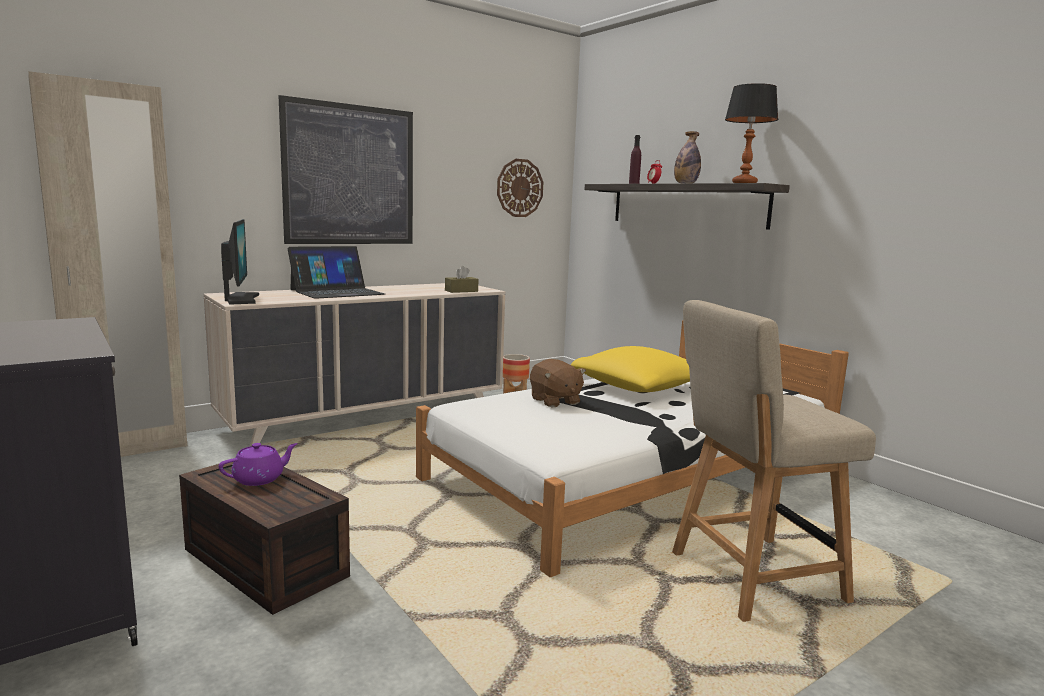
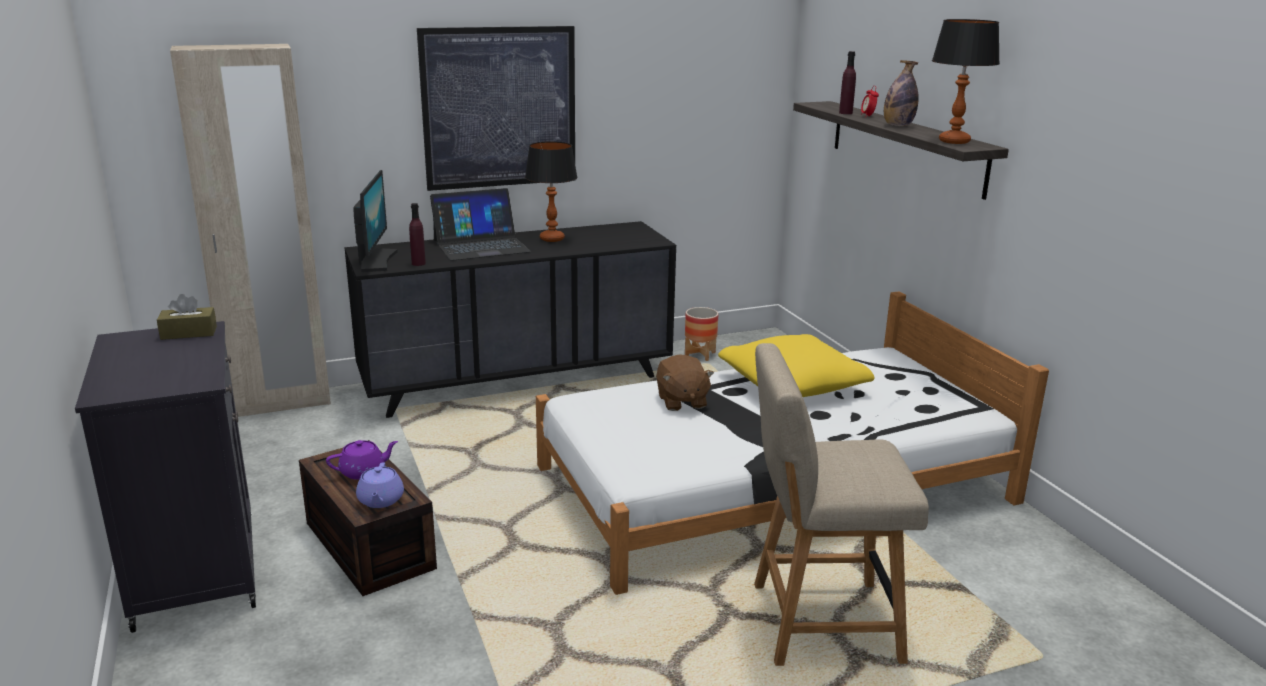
camera: 15 degrees right, 10 degrees up
(284, 300) = (418, 263): none -> purple bottle
(289, 502) = (380, 500): none -> purple teapot
(368, 419) = (517, 381): beige dresser -> black dresser
(397, 289) = (551, 239): none -> table lamp
(461, 291) = (623, 244): brown tissue box -> brown tissue box (189, 333)
(519, 188) = (717, 101): wall clock -> none

